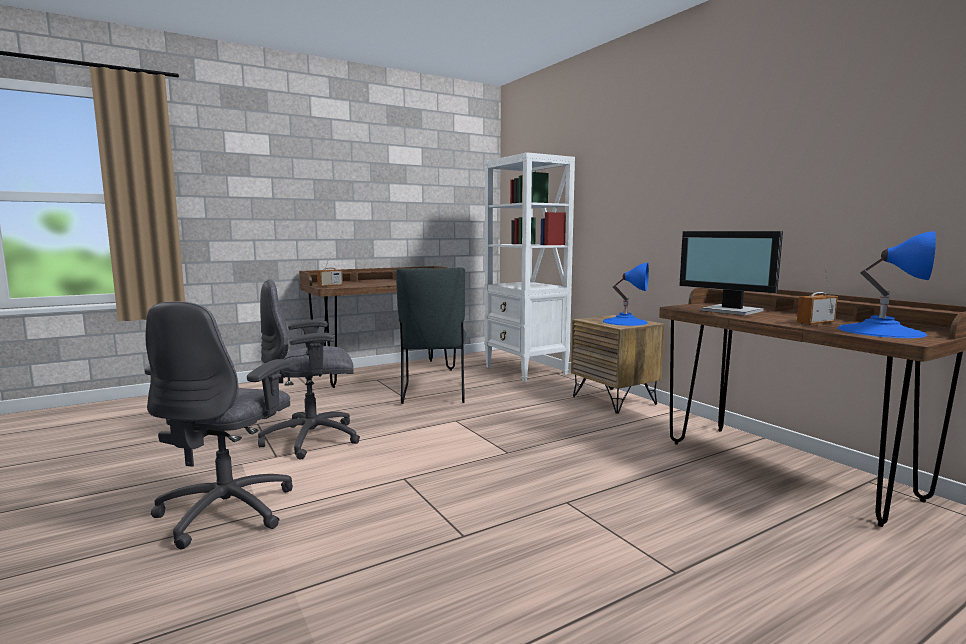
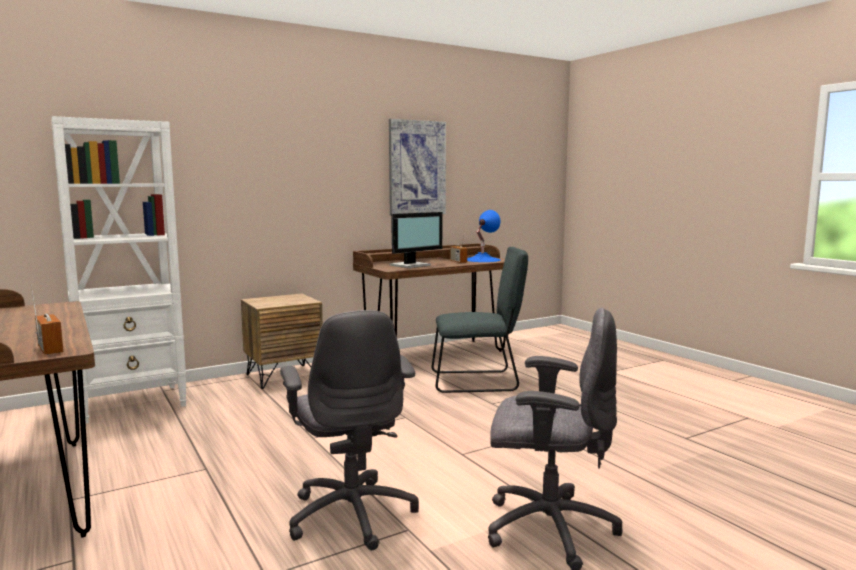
camera: 90 degrees left, 0 degrees up
(433, 394) = (201, 452): grey chair -> grey chair (478, 381)
(625, 322) = (287, 299): blue table lamp -> none
(849, 160) = (416, 168): none -> picture

